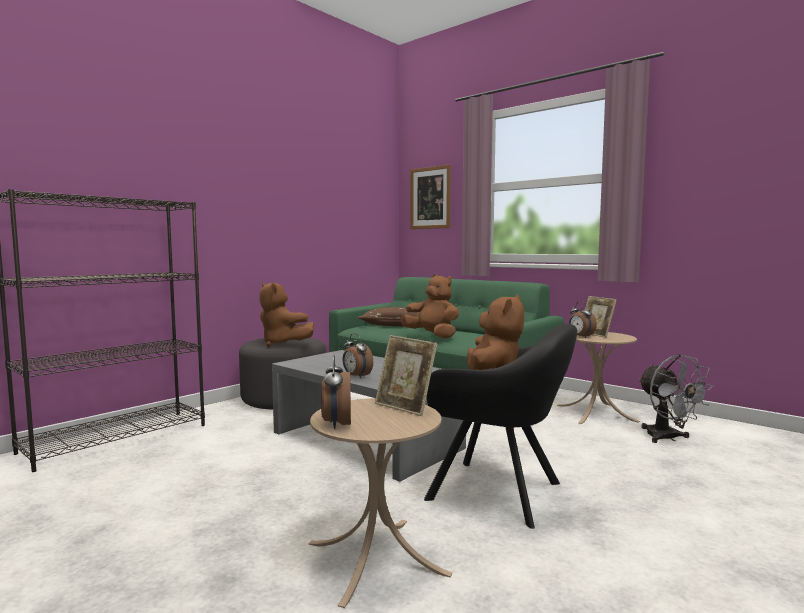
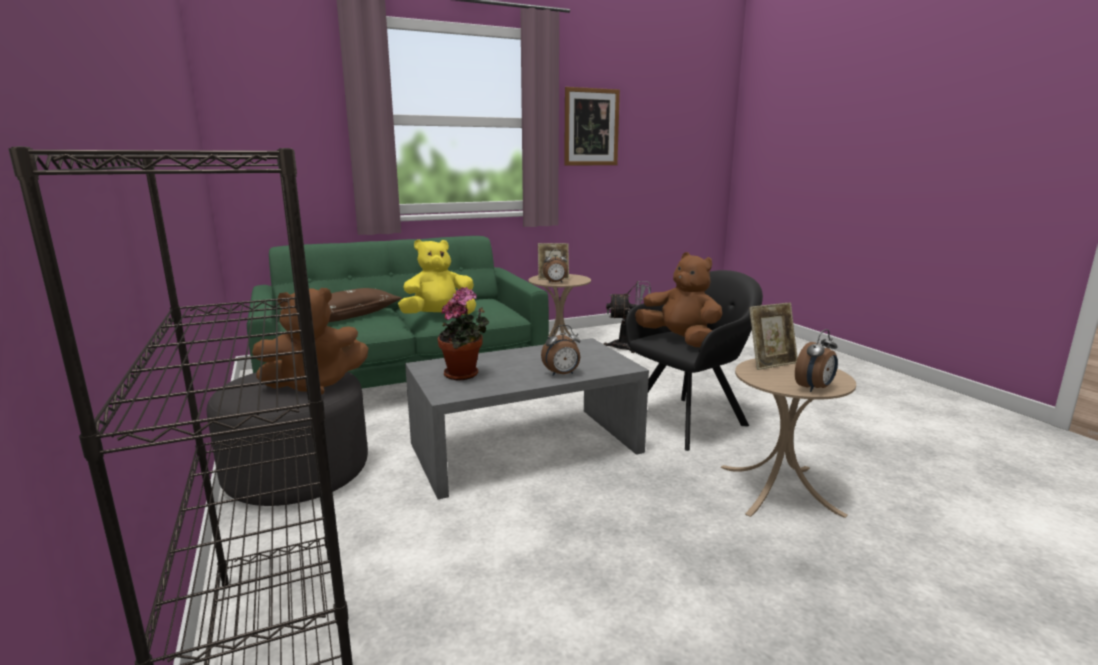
camera: 65 degrees left, 10 degrees up
(330, 360) = (464, 375): none -> potted plant
(336, 424) = (815, 388): alarm clock -> alarm clock turned 60 degrees counterclockwise
(430, 198) = (273, 124): picture -> picture (591, 127)
(432, 336) = (438, 316): brown plush toy -> yellow plush toy

